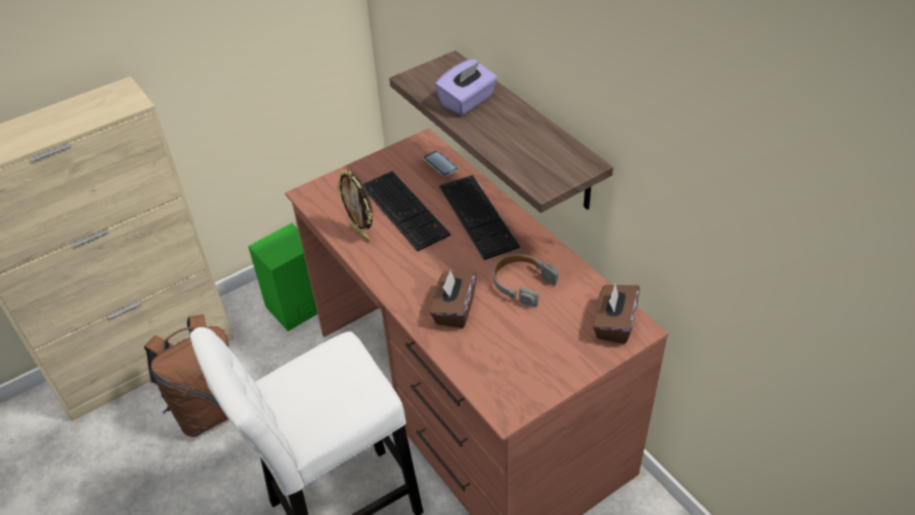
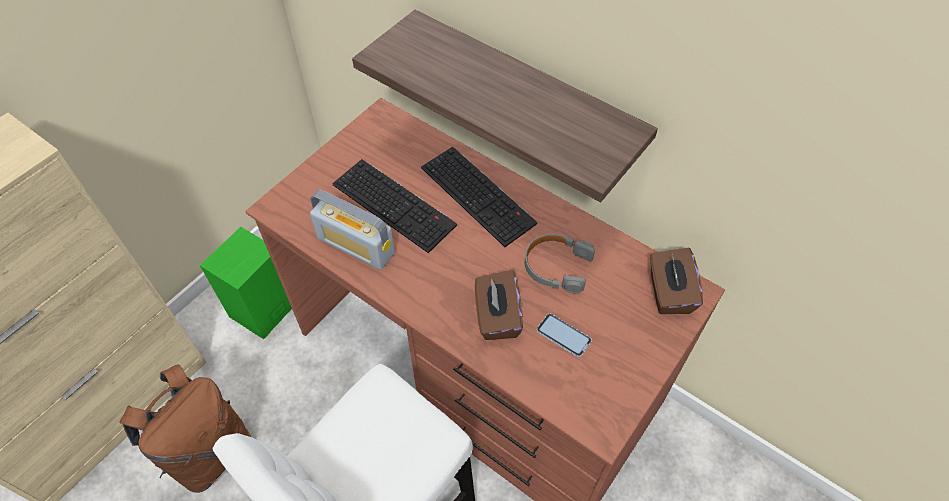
camera: 20 degrees left, 10 degrees up
(361, 234) = (356, 246): picture frame -> radio
(440, 164) = (411, 140): phone -> phone (563, 336)
(467, 102) = (459, 74): purple tissue box -> none

